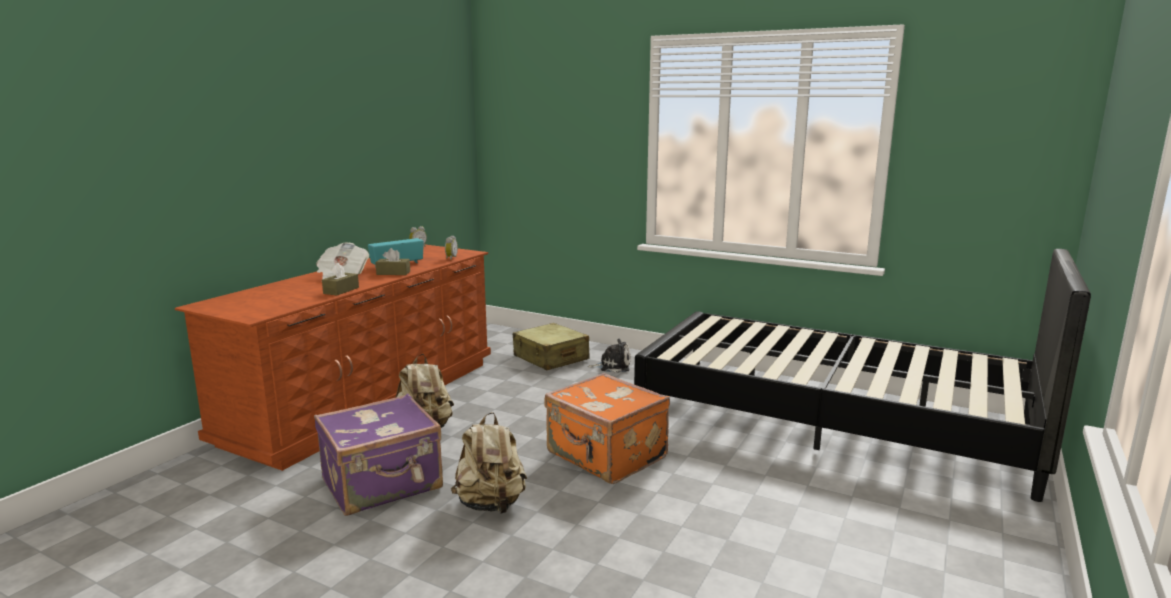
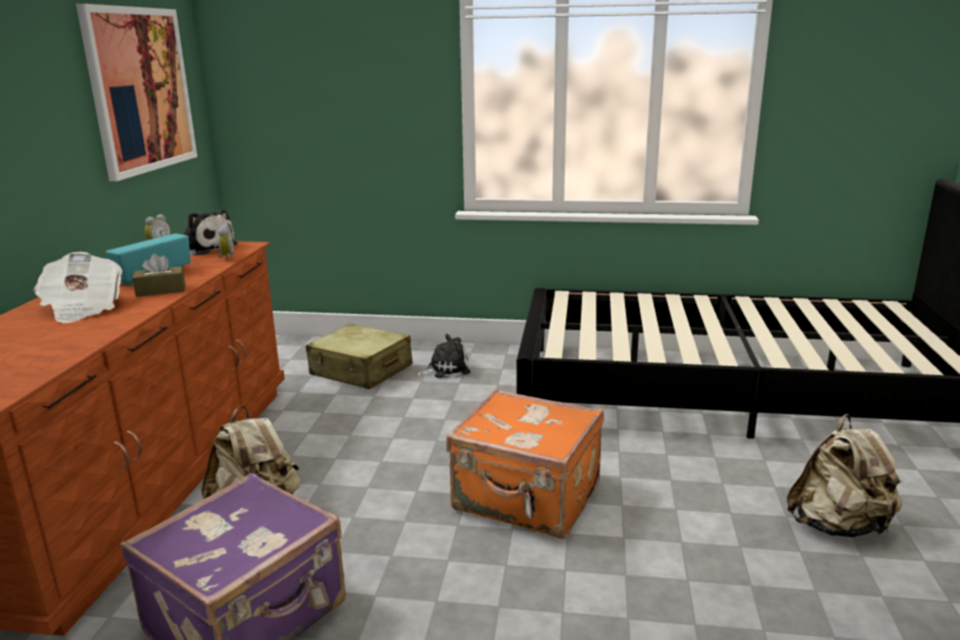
camera: 20 degrees left, 5 degrees up
(341, 290) = (102, 331): brown tissue box -> none
(422, 142) = (141, 90): none -> picture
(443, 252) = (205, 248): none -> plush toy
(491, 505) = (430, 612): beige backpack -> beige backpack (838, 526)

